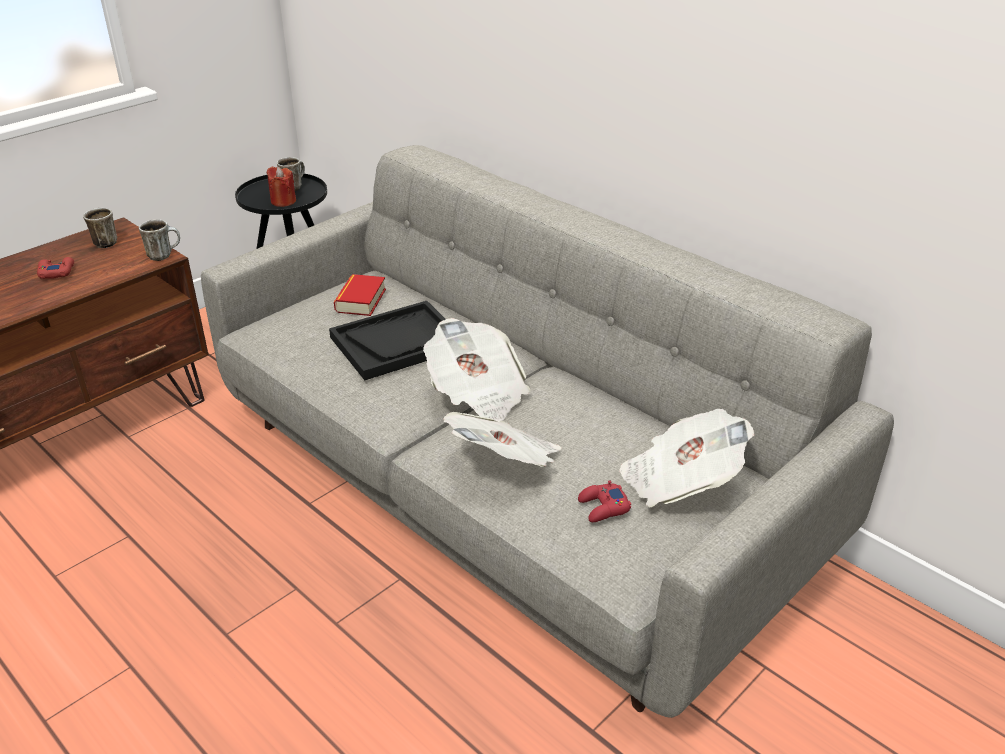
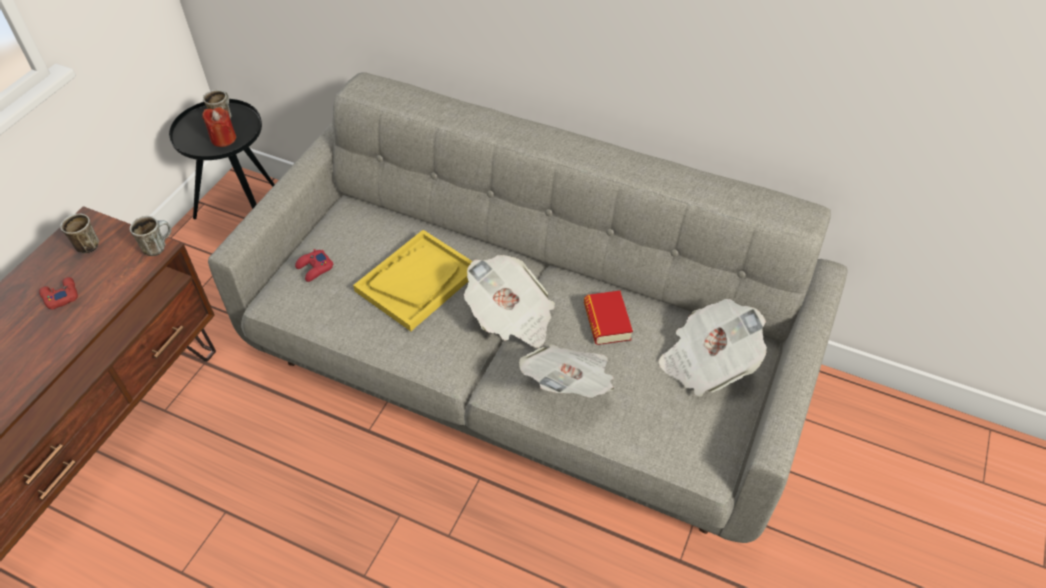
camera: 20 degrees left, 15 degrees up
(360, 300) = (358, 240): book -> book (607, 321)
(398, 342) = (417, 281): black tray -> yellow tray
(603, 507) = (662, 405): red game controller -> red game controller (314, 268)

